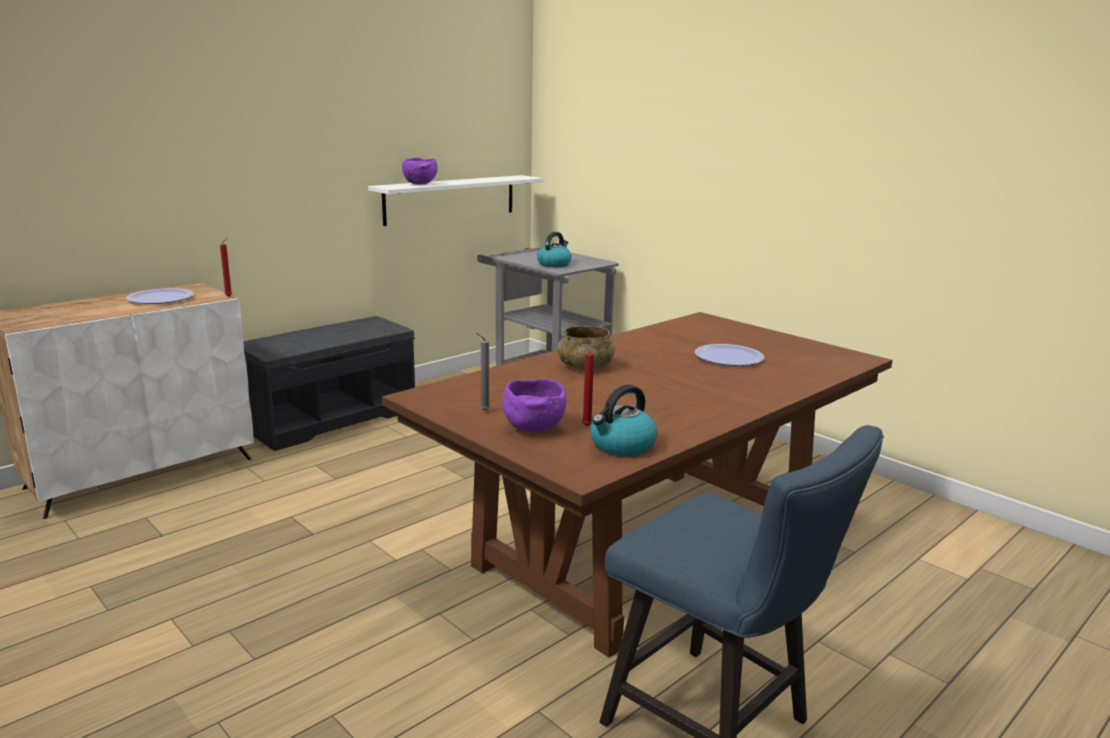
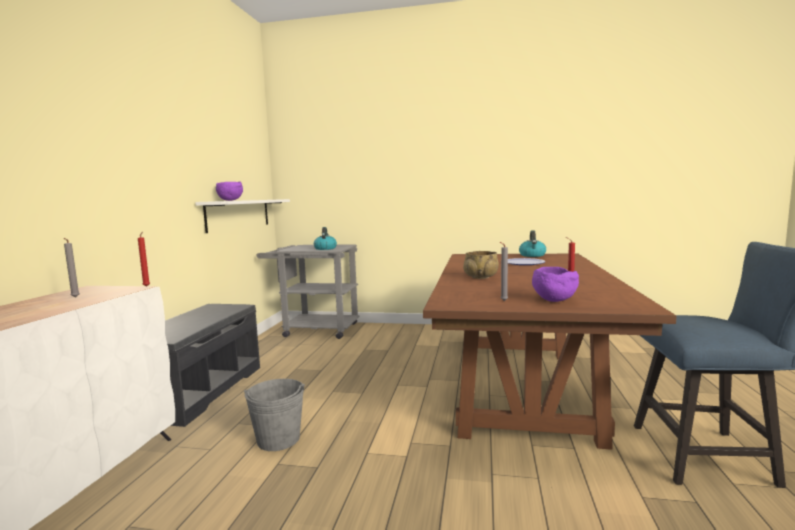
camera: 35 degrees left, 10 degrees down
(160, 298) = (74, 297): plate -> grey candle
(322, 494) = (278, 439): none -> grey bucket
(622, 446) = (613, 295): kettle -> kettle (532, 255)

